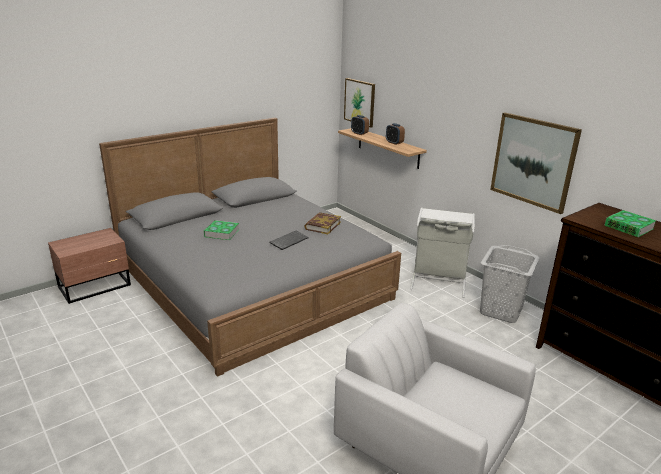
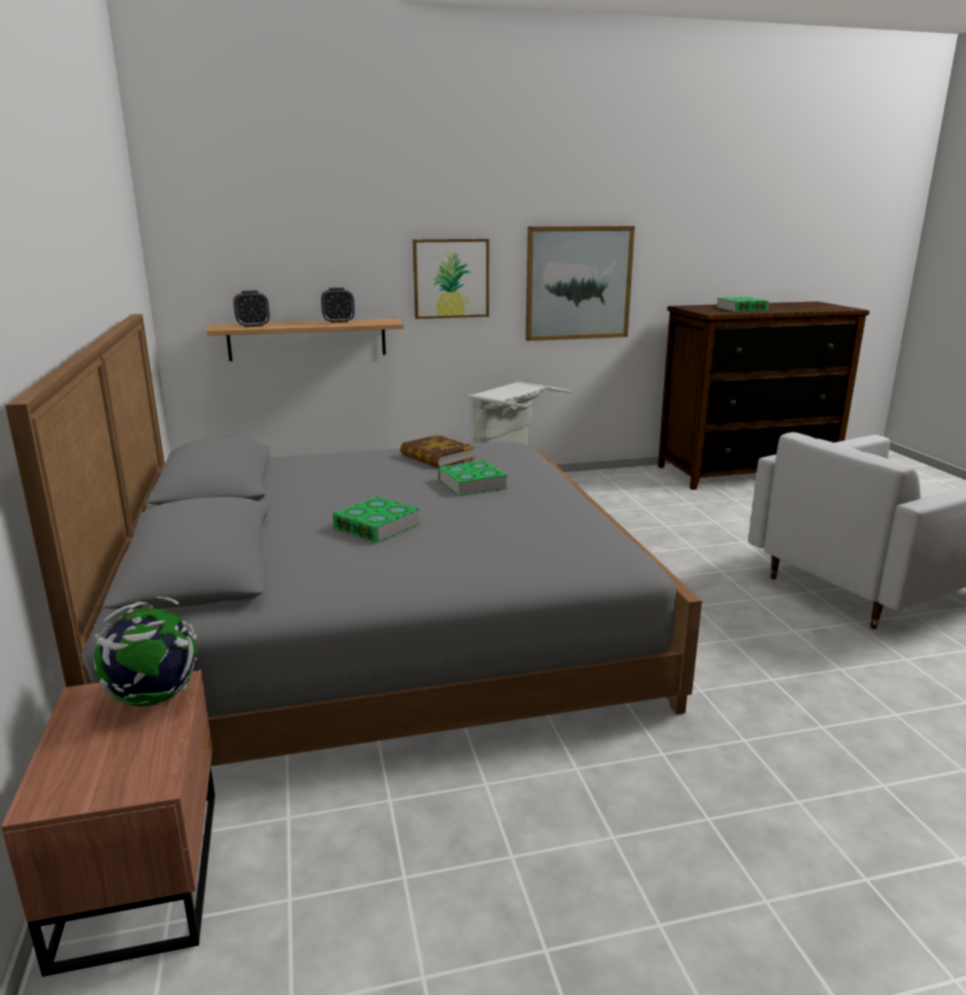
camera: 65 degrees left, 5 degrees down
(106, 240) = (153, 698): none -> globe
(289, 240) = (472, 484): keyboard -> book
(359, 102) = (214, 272): picture -> picture (451, 278)
(501, 311) = (609, 484): grey laundry basket -> none

